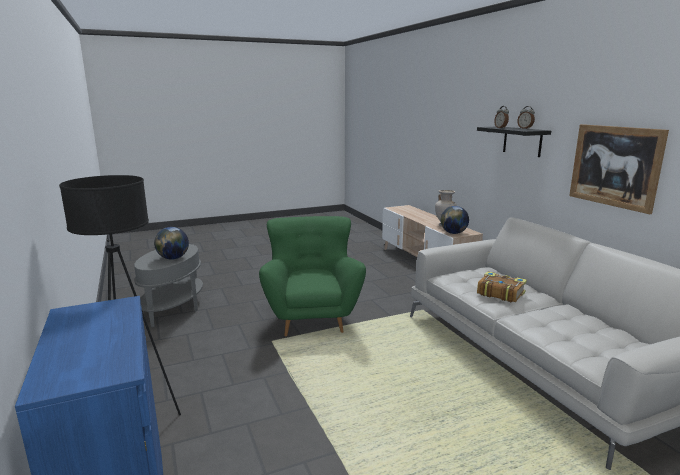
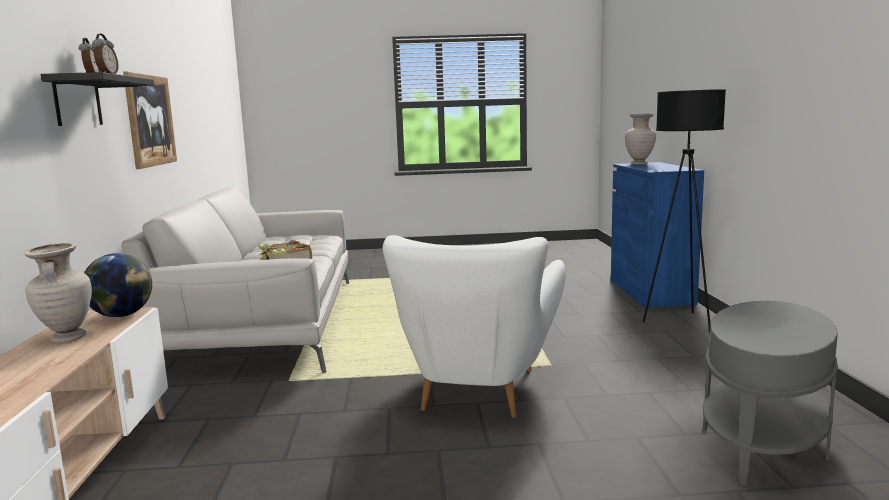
camera: 160 degrees left, 5 degrees down
(98, 362) = (639, 164): none -> beige vase
(173, 258) = (748, 316): globe -> none
(312, 317) = (477, 390): green armchair -> white armchair

